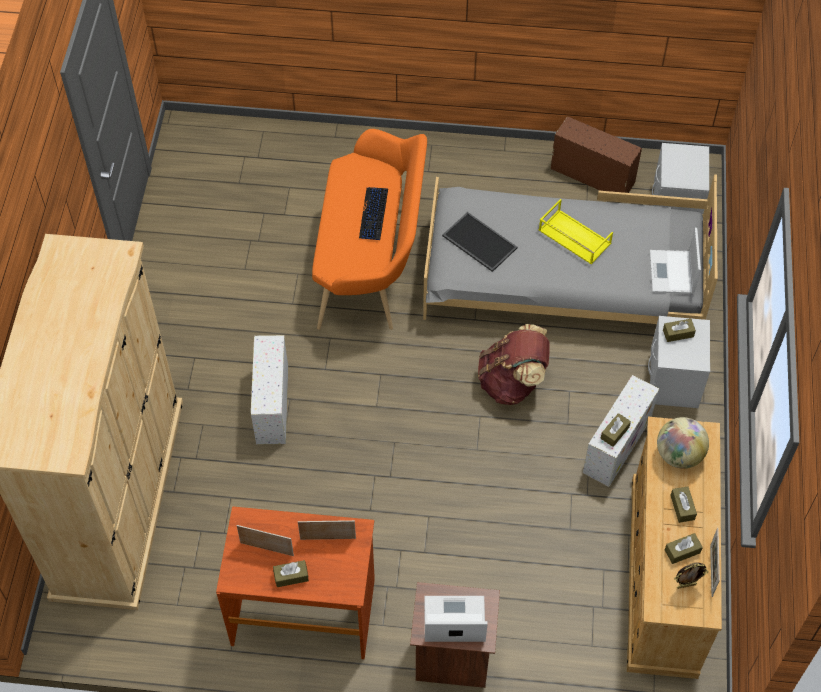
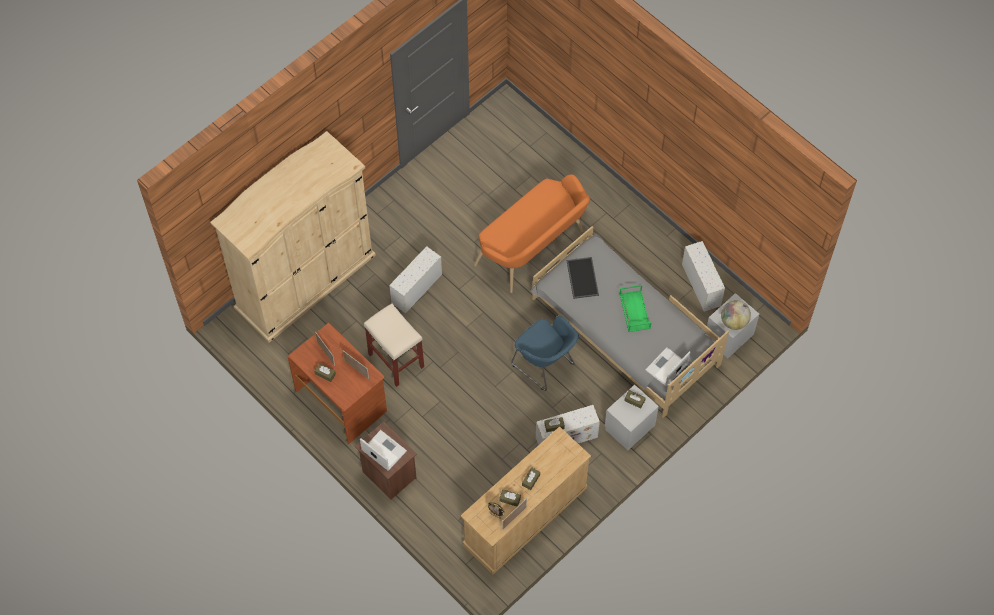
camera: 40 degrees right, 5 degrees up
(329, 508) = (397, 361): none -> beige stool
(373, 214) = (538, 224): keyboard -> none
(512, 382) = (545, 365): brown backpack -> blue armchair
(573, 237) = (634, 310): yellow tray -> green tray
(591, 175) = (700, 284): brown storage box -> white storage box
(678, 455) = (555, 455): globe -> globe (734, 321)

